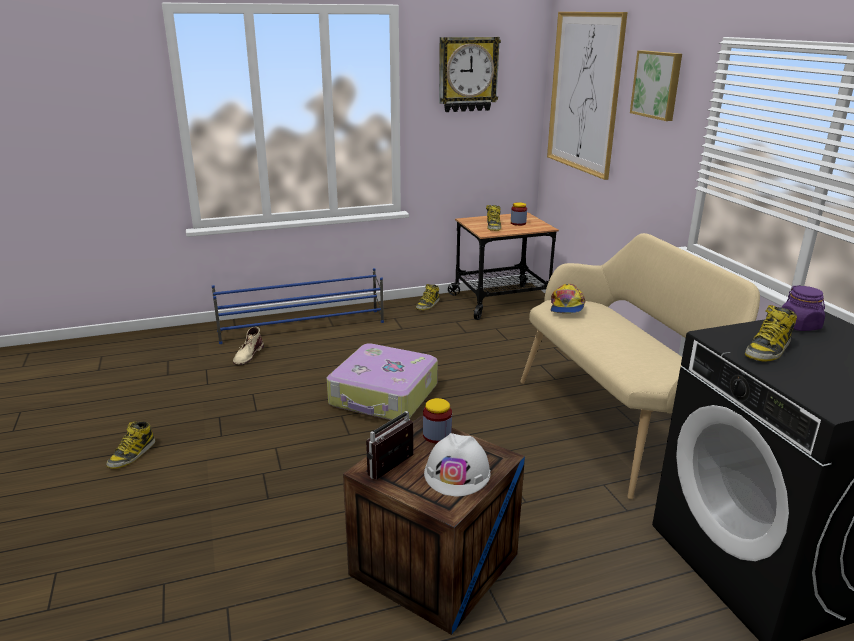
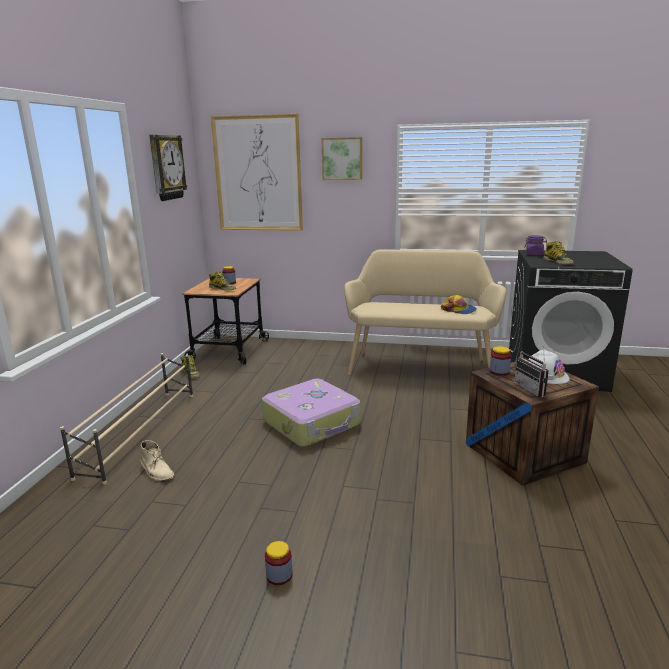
camera: 60 degrees left, 5 degrees down
(132, 454) = (279, 575): boot -> jar
(302, 326) = (141, 432): blue shoe rack -> beige shoe rack
(566, 306) = (376, 305): cap -> cap (459, 310)

